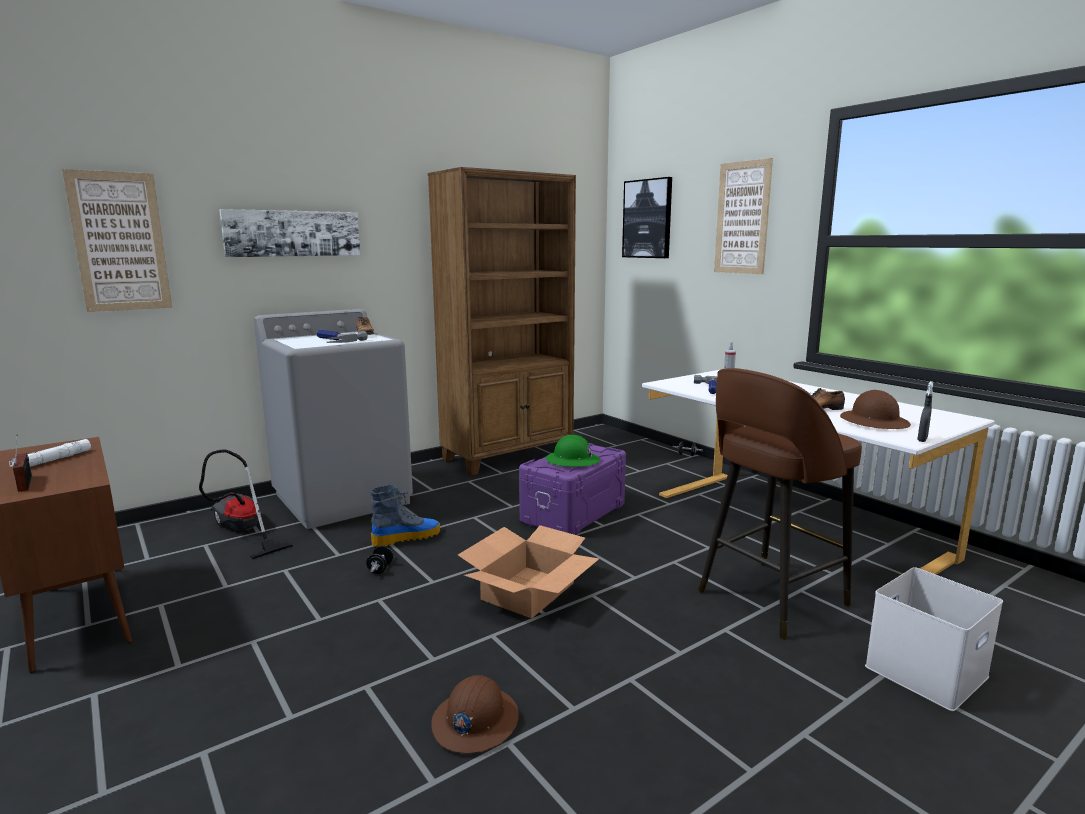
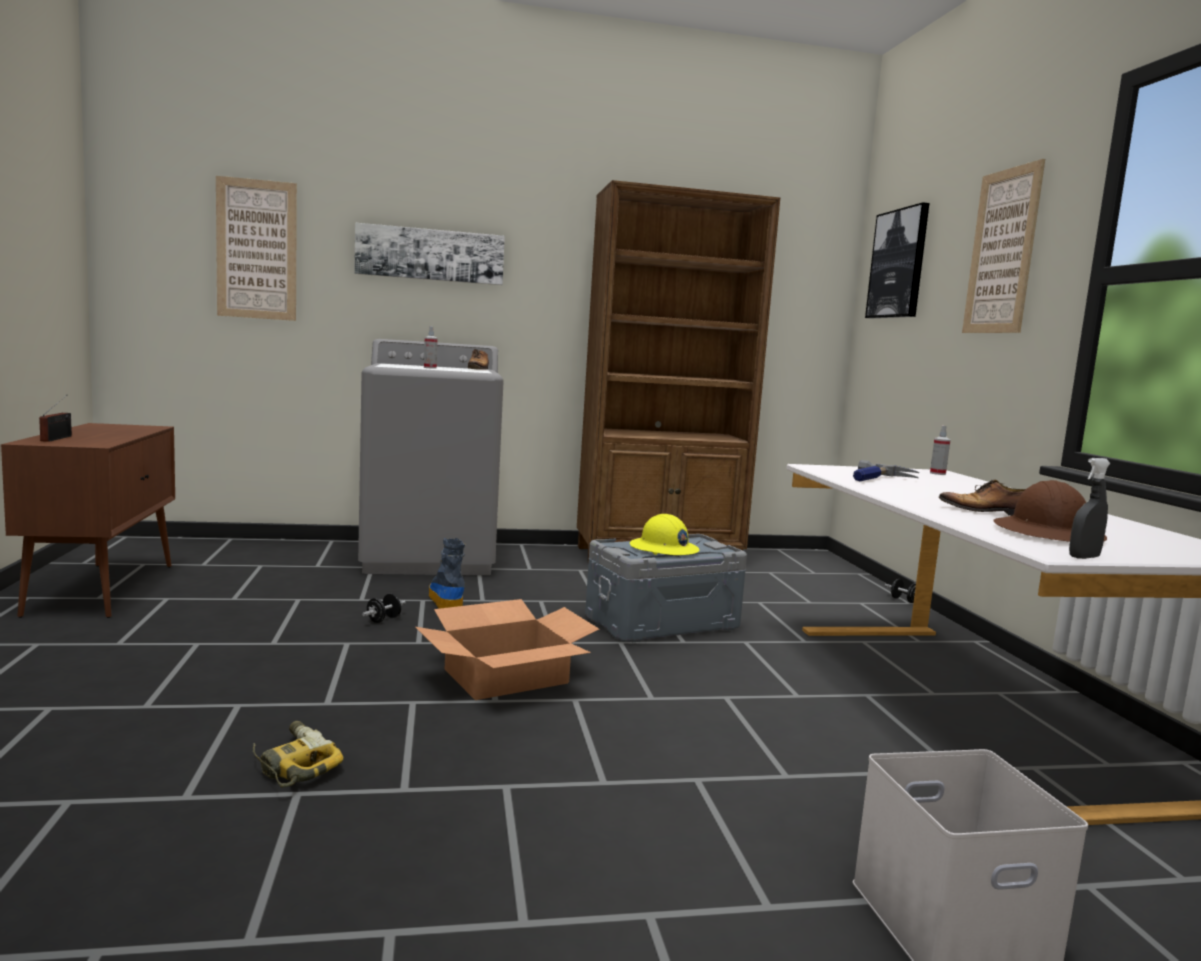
camera: 25 degrees right, 5 degrees down
(53, 460) = (107, 431): white flashlight -> none
(242, 532) = (303, 563): vacuum cleaner -> none
(333, 340) = (430, 368): hammer -> spray bottle
(406, 537) = (445, 601): boot -> boot turned 105 degrees counterclockwise
(475, 721) = (291, 765): brown hard hat -> power drill
(572, 461) = (663, 549): green hard hat -> yellow hard hat
(572, 513) = (661, 622): purple storage box -> grey storage box
(769, 599) = (807, 768): brown stool -> none

